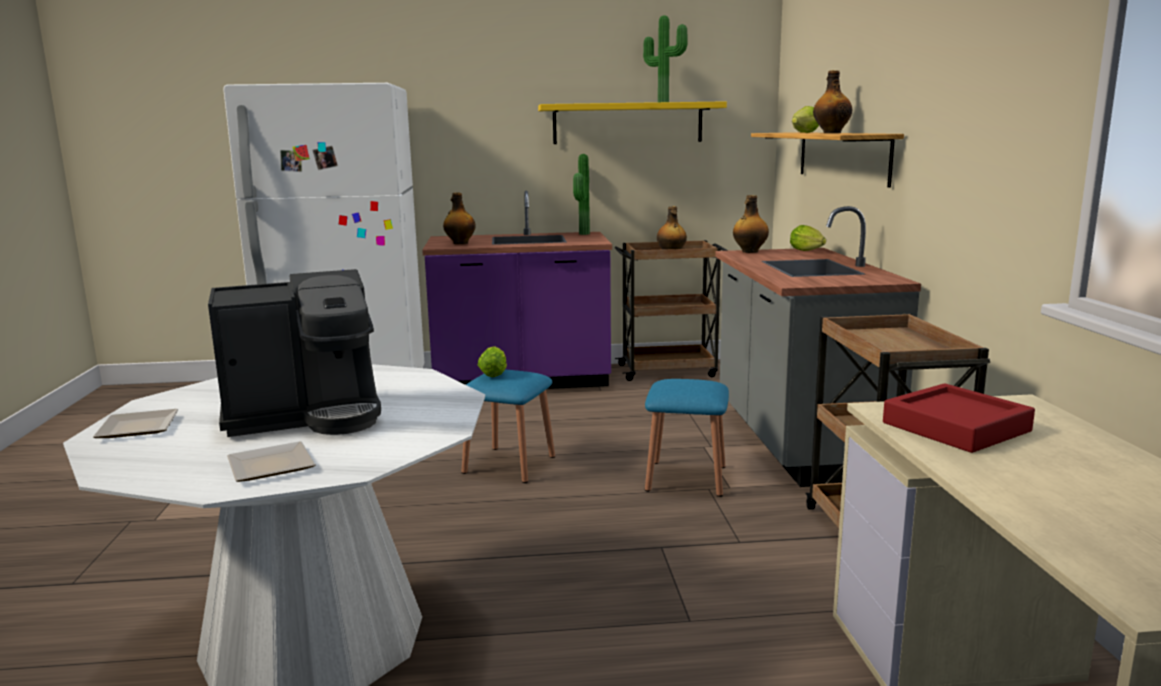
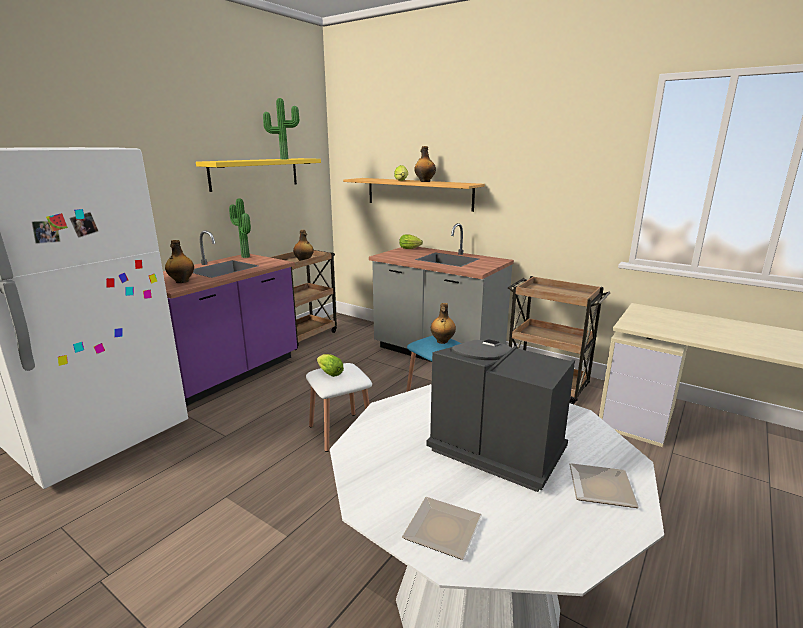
camera: 50 degrees left, 5 degrees up
(307, 415) = (494, 448): coffee machine -> coffee machine turned 75 degrees counterclockwise
(509, 464) = (341, 431): blue stool -> white stool
(749, 251) = (387, 254): bottle -> bottle (442, 341)
(955, 427) = (661, 325): red tray -> none

